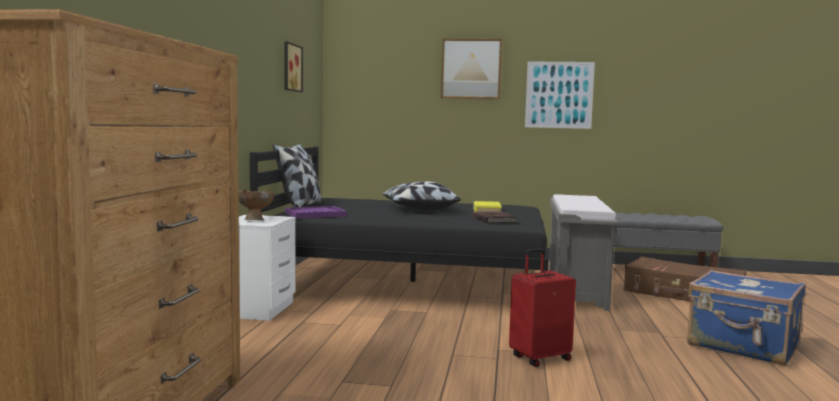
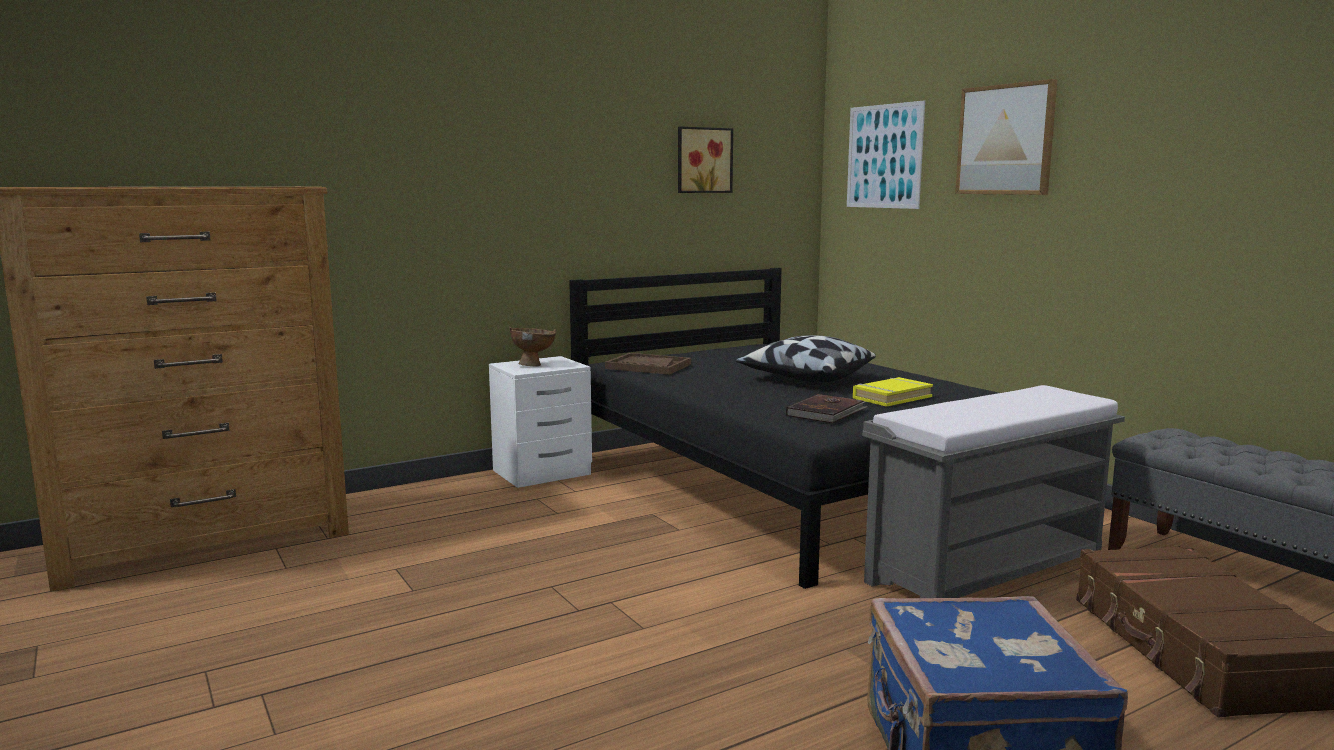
camera: 50 degrees right, 5 degrees up
(300, 206) = (688, 351): pillow -> none
(315, 214) = (648, 366): purple tray -> brown tray
(539, 358) = (618, 632): red suitcase -> none
(559, 95) = (1153, 184): picture -> picture (884, 156)

